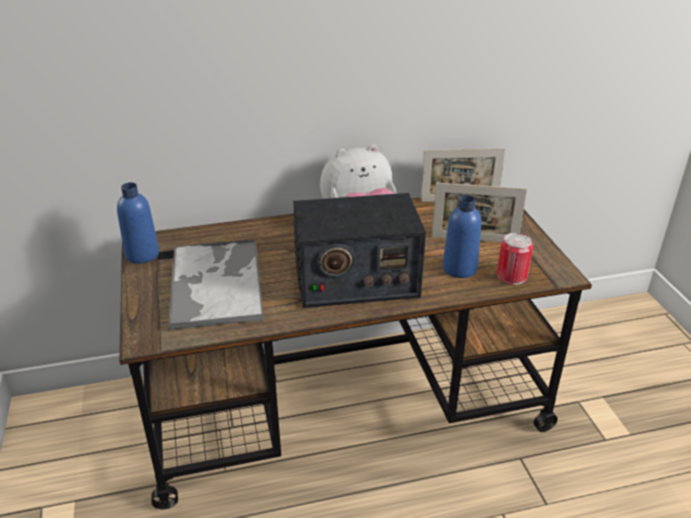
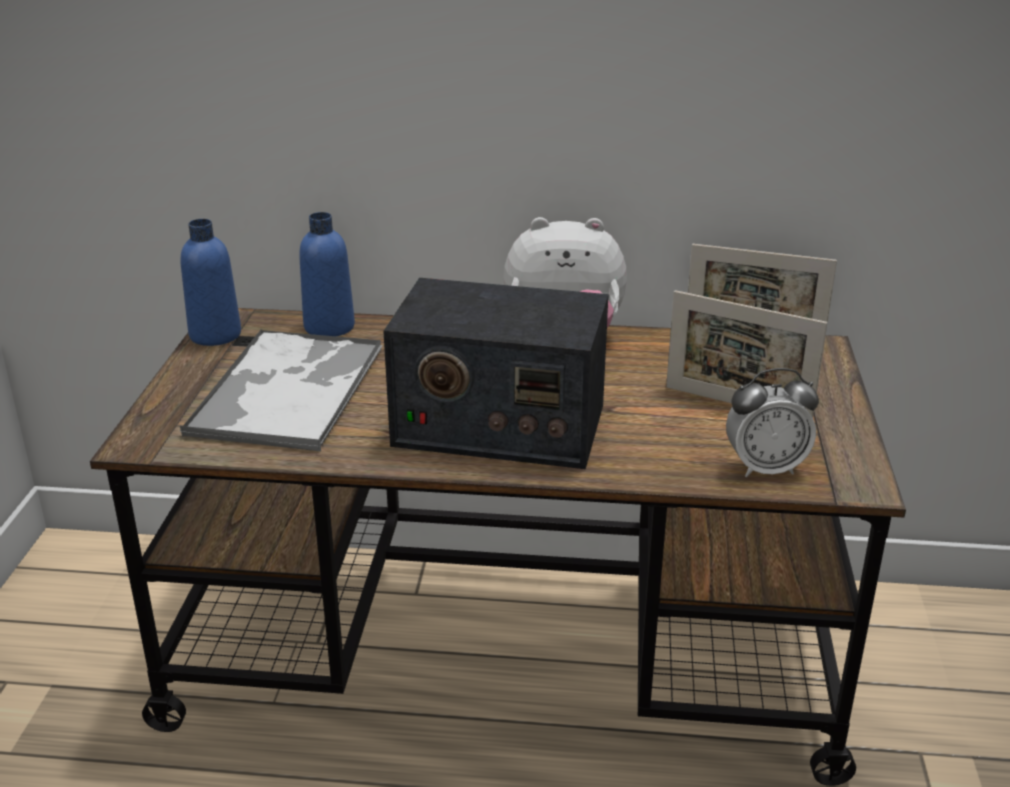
camera: 20 degrees right, 5 degrees down
(459, 268) = (681, 440): blue bottle -> blue bottle (329, 327)
(511, 276) = (765, 468): can -> alarm clock

